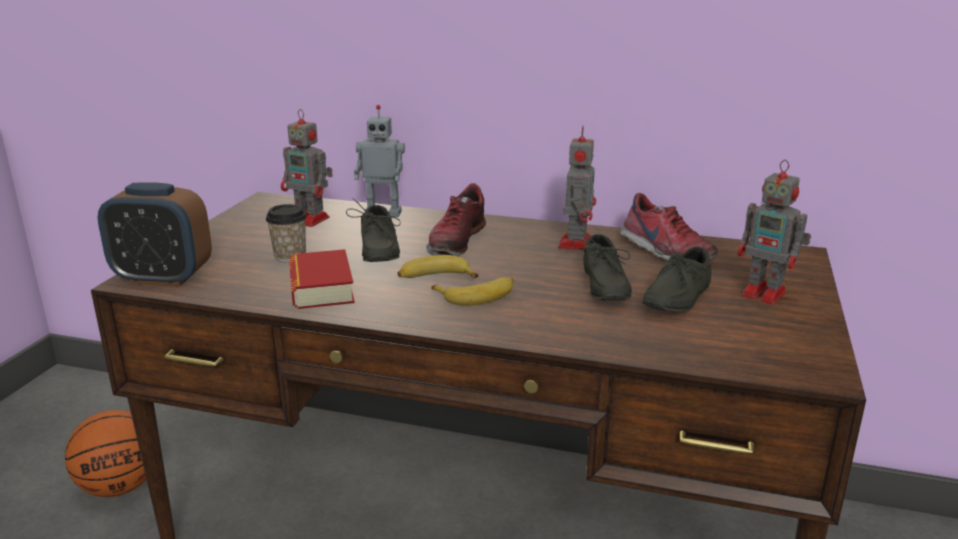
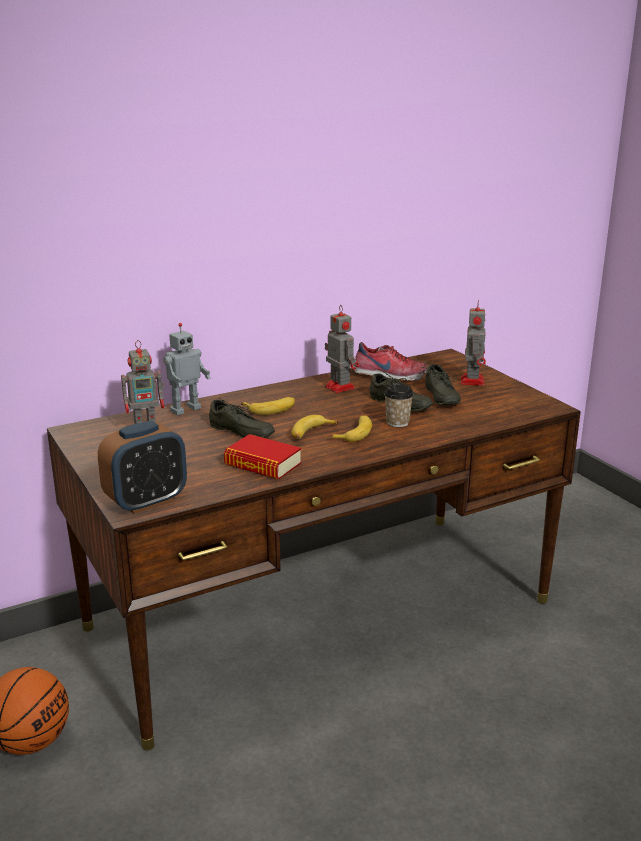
camera: 45 degrees left, 0 degrees up
(290, 256) = (195, 456): cup -> cup (397, 422)
(456, 240) = (271, 409): shoe -> banana
(766, 294) = (472, 381): toy robot -> toy robot turned 75 degrees counterclockwise

